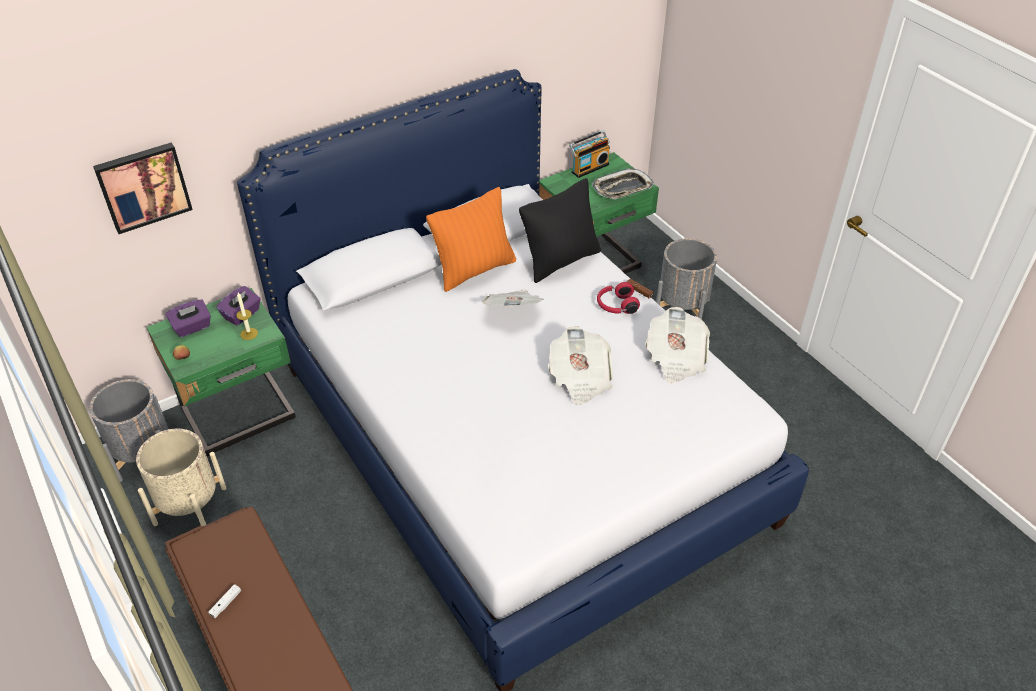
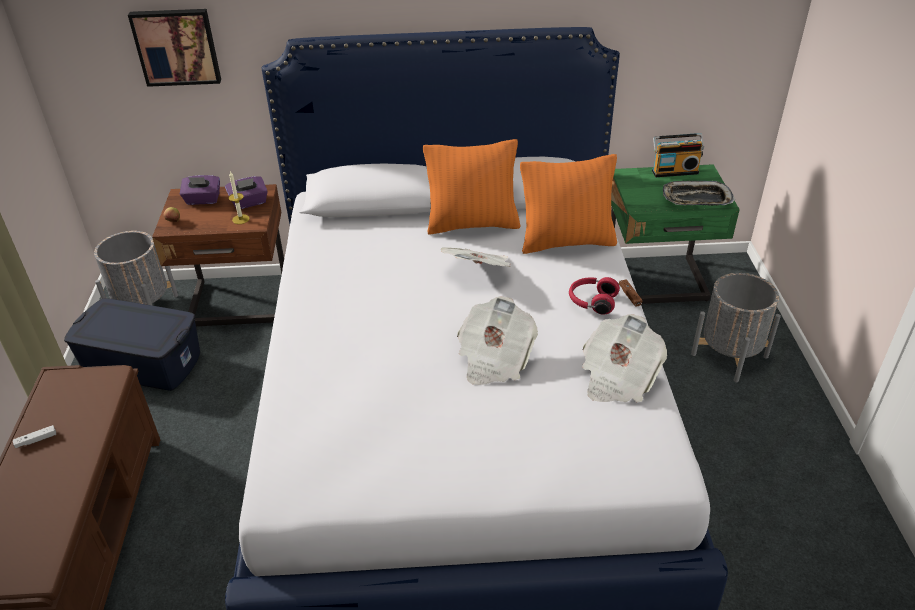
camera: 30 degrees right, 5 degrees down
(190, 506) = (143, 362): beige planter -> blue storage box
(240, 416) = (239, 305): green nightstand -> brown nightstand
(561, 261) = (566, 242): black pillow -> orange pillow

